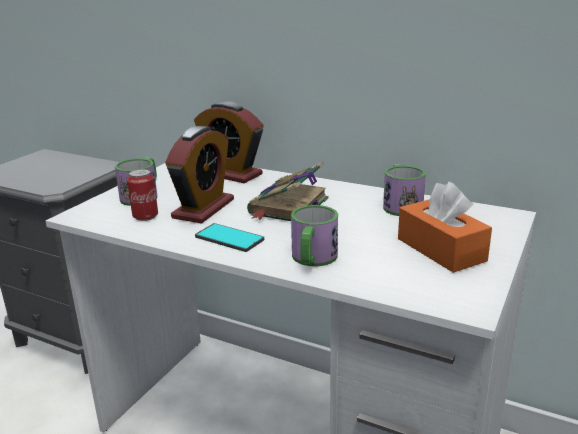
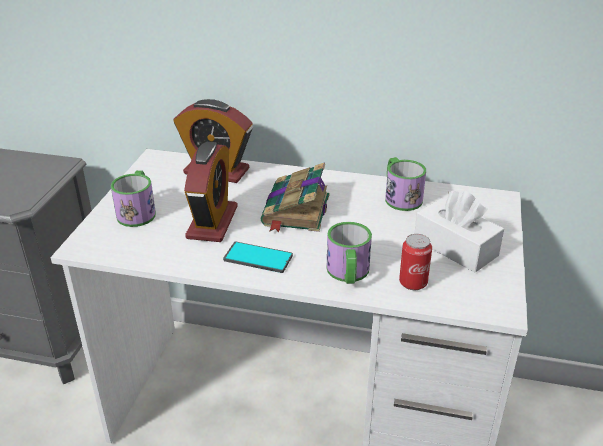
camera: 15 degrees left, 10 degrees up
(145, 216) = (157, 239): can -> can (413, 283)
(441, 249) = (455, 247): orange tissue box -> white tissue box

